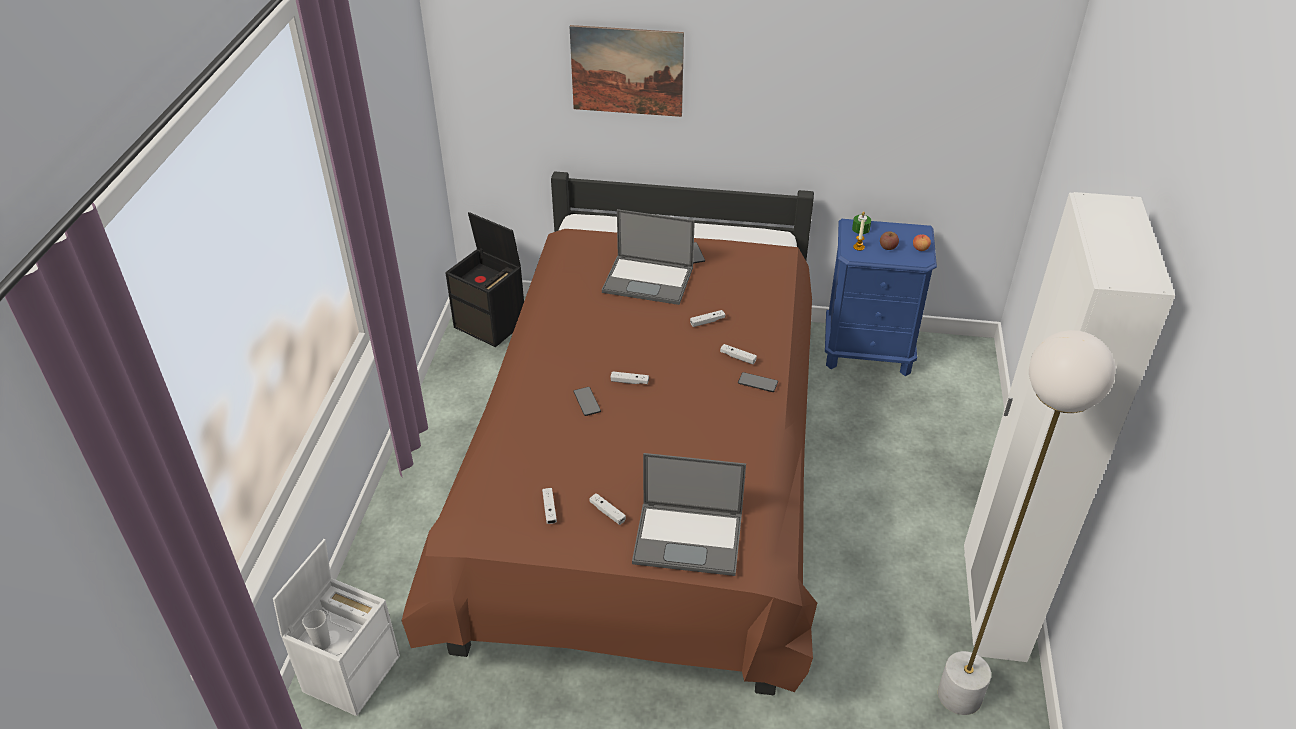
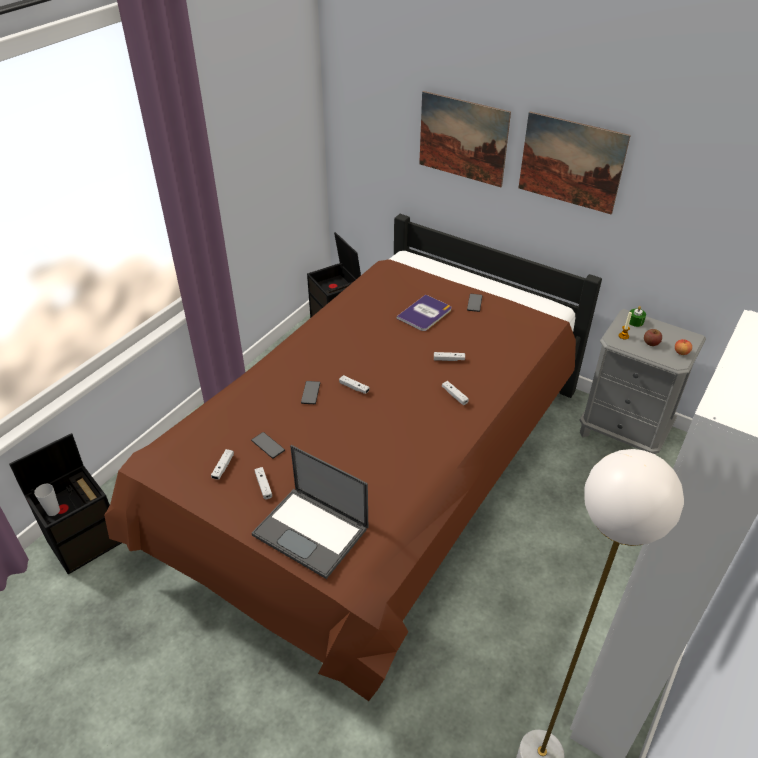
camera: 25 degrees right, 0 degrees up
(351, 671) = (86, 540): white storage box -> black storage box
(649, 280) = (424, 314): laptop -> book
(757, 383) = (457, 422): phone -> phone (268, 446)
(761, 75) = (571, 162): none -> picture
(868, 352) = (624, 433): blue nightstand -> grey nightstand

